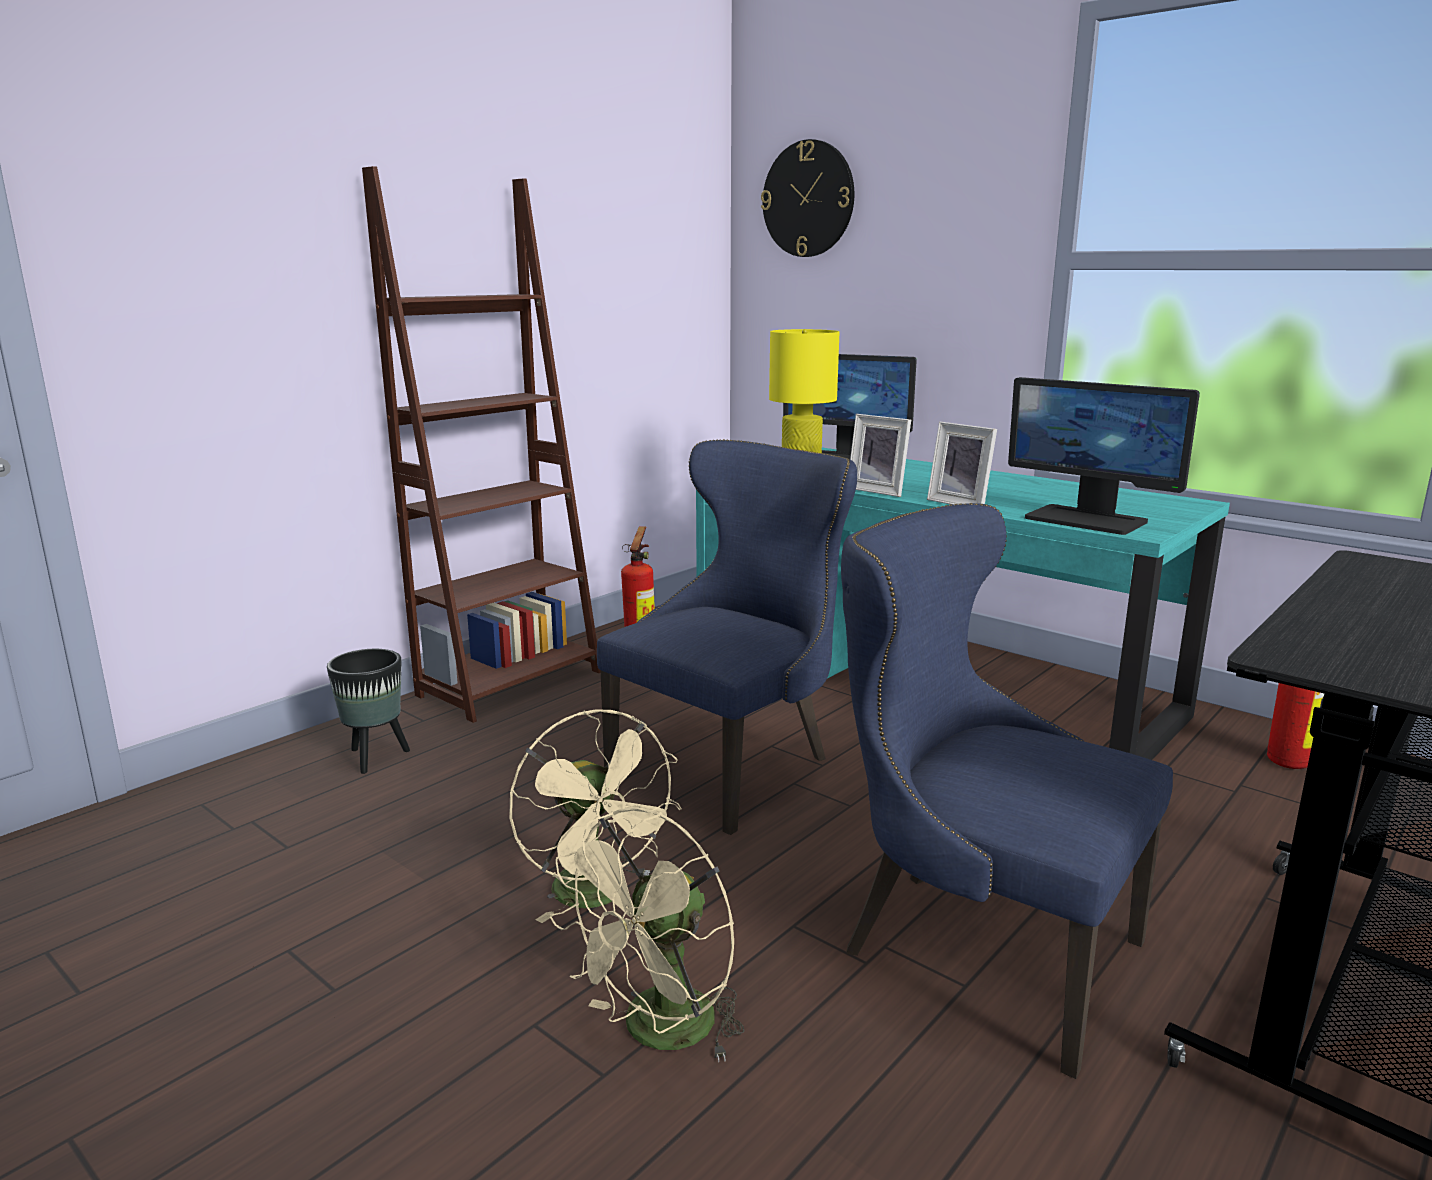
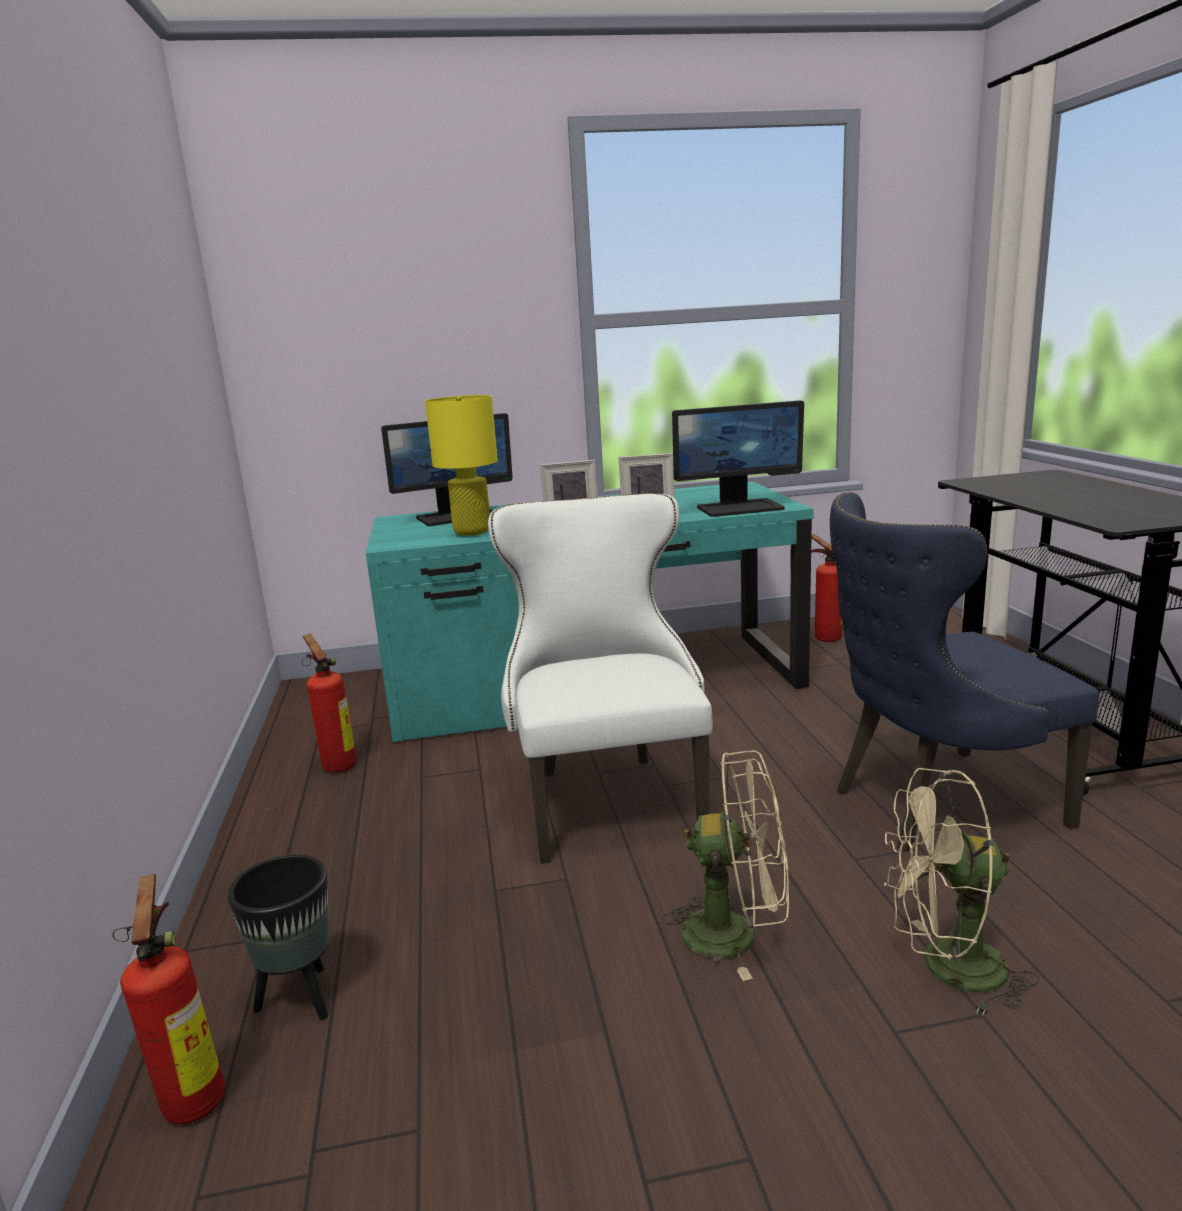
camera: 50 degrees left, 0 degrees up
(274, 767) = (197, 1095): none -> fire extinguisher
(510, 683) = (275, 856): brown bookcase -> none
(658, 1034) = (947, 969): beige fan -> beige fan turned 105 degrees clockwise
(731, 767) = (608, 801): blue chair -> white chair
(808, 199) = (316, 276): wall clock -> none

